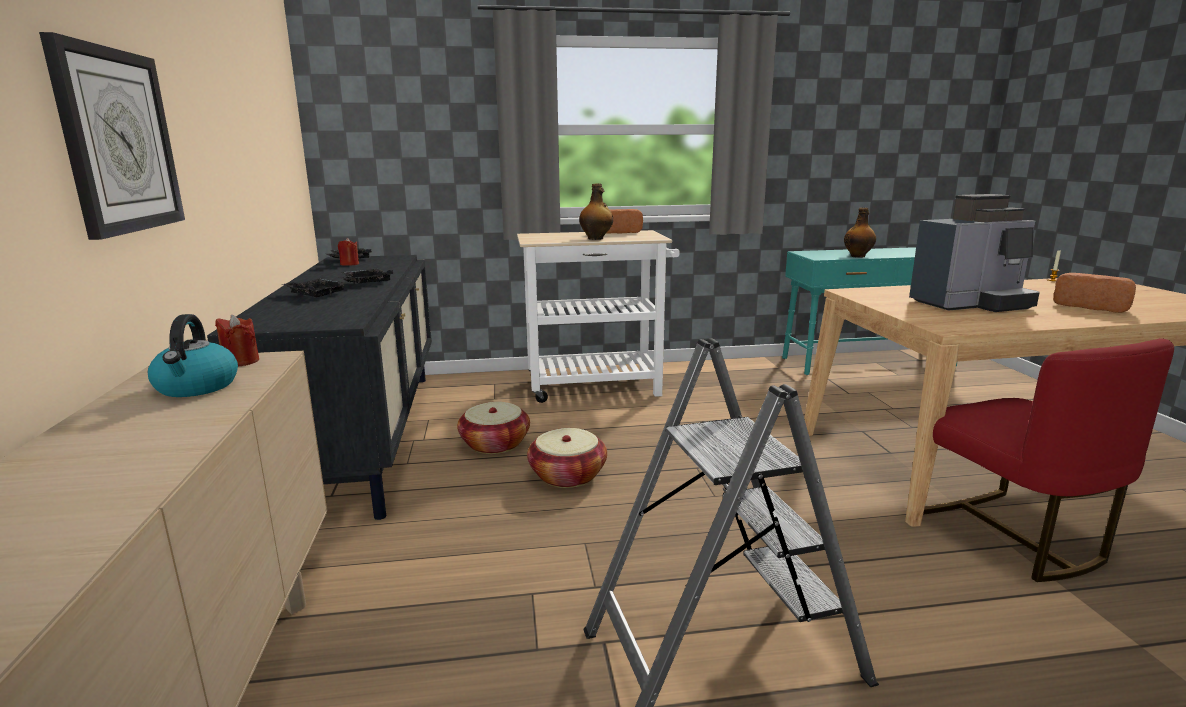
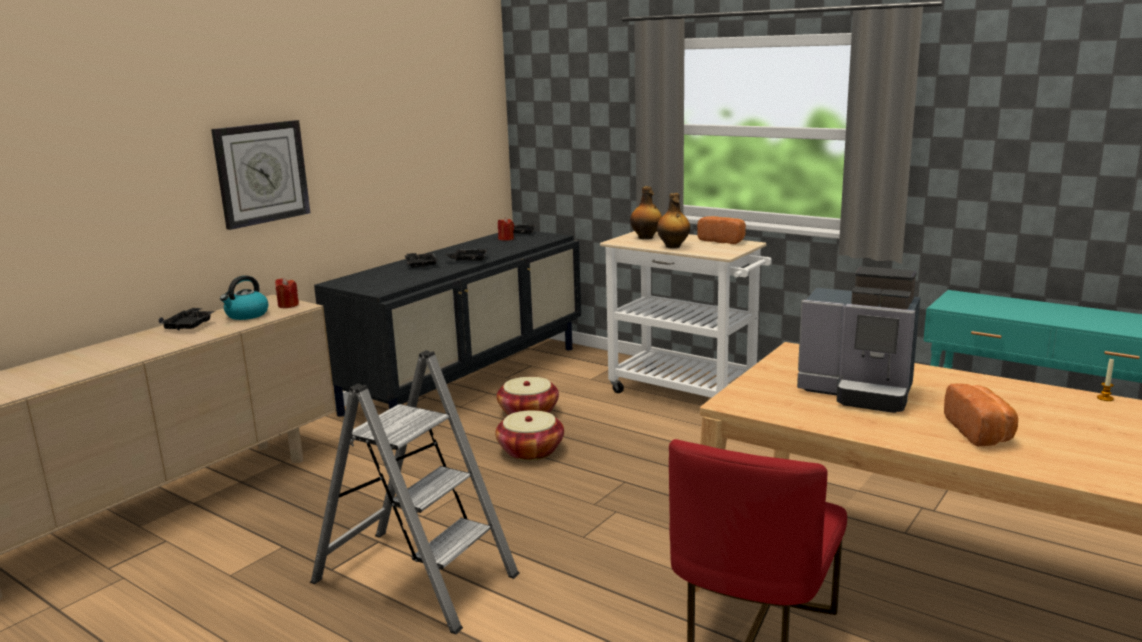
camera: 45 degrees right, 0 degrees up
(109, 426) = (190, 325): none -> black tray
(858, 256) = (1004, 313): bottle -> bottle (646, 237)

